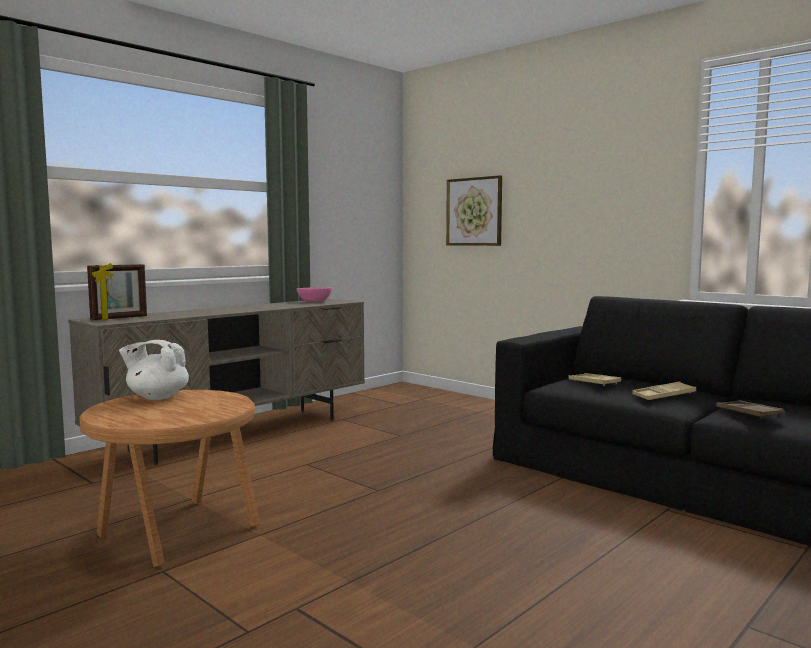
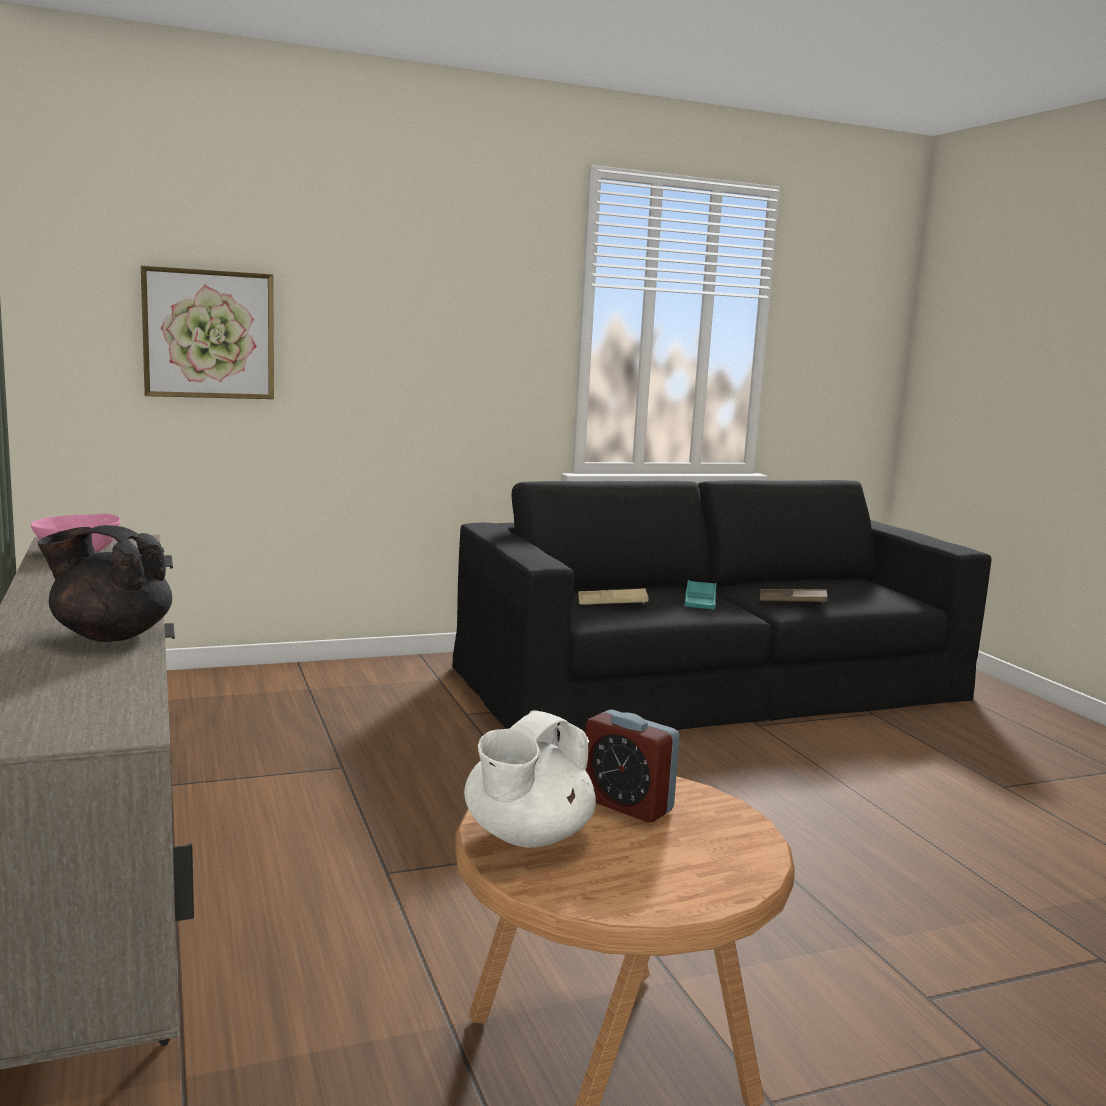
camera: 65 degrees left, 5 degrees up
(119, 318) = (53, 710): picture frame -> none
(204, 404) = (626, 805): none -> alarm clock
(205, 313) = (110, 635): none -> black teapot
(664, 395) = (700, 600): beige tray -> turquoise tray

